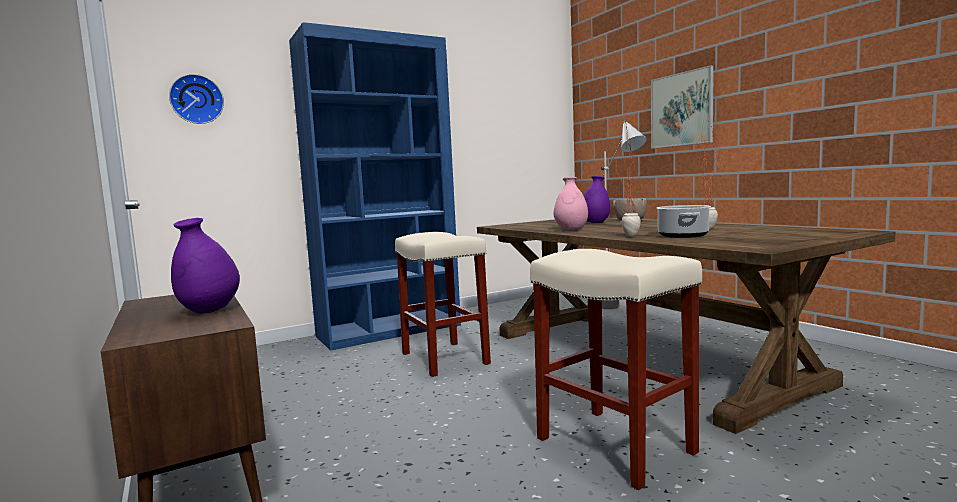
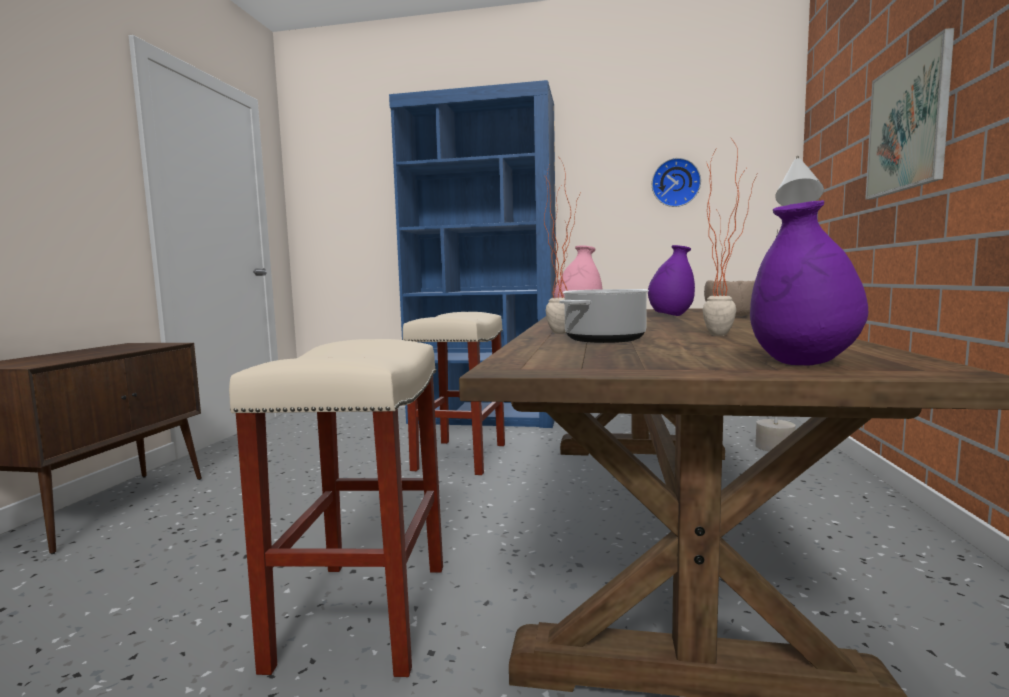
camera: 40 degrees right, 0 degrees up
(196, 99) = (338, 182): wall clock -> wall clock (675, 183)
(209, 311) = (88, 355): purple vase -> purple vase (802, 363)

